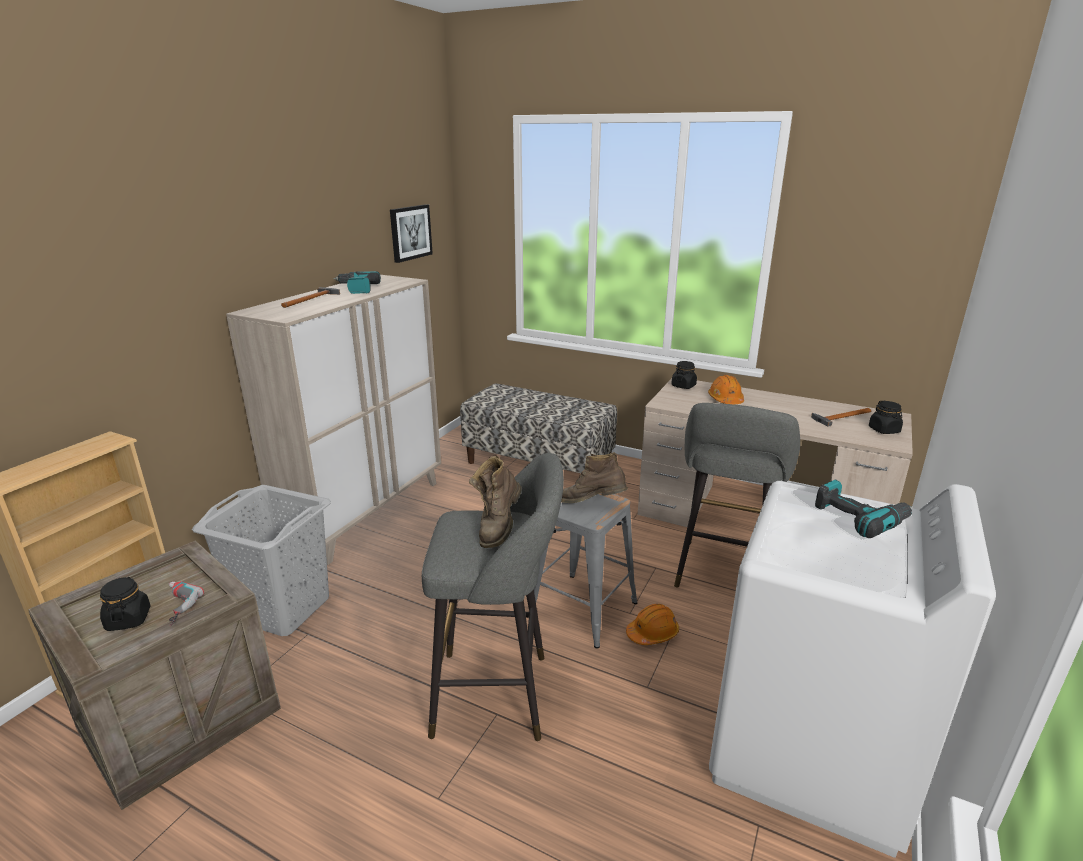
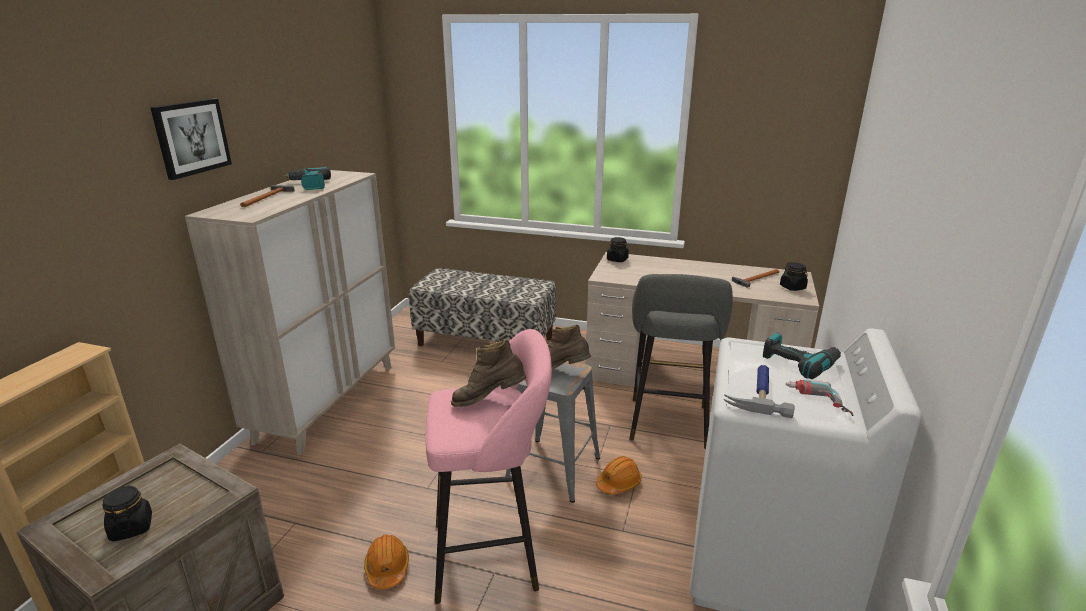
camera: 10 degrees left, 0 degrees up
(173, 606) = (176, 509): power drill -> power drill (816, 402)
(283, 608) = (264, 502): grey laundry basket -> none
(410, 232) = (349, 127): picture -> picture (191, 137)
(498, 528) = (489, 401): brown boot -> brown boot turned 75 degrees clockwise
(499, 694) = (492, 555): grey stool -> pink stool
(725, 400) = (656, 270): orange hard hat -> orange hard hat (387, 568)
(797, 548) = (757, 393): none -> hammer

